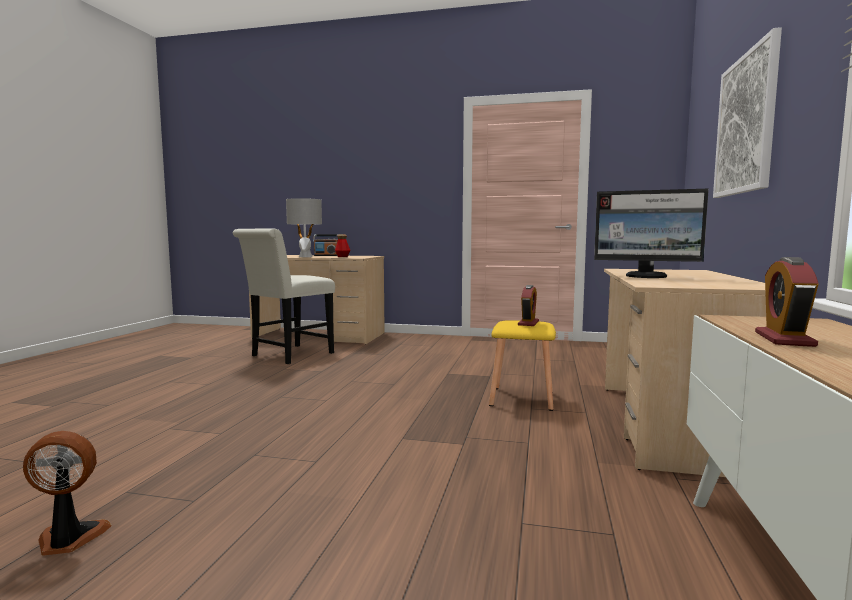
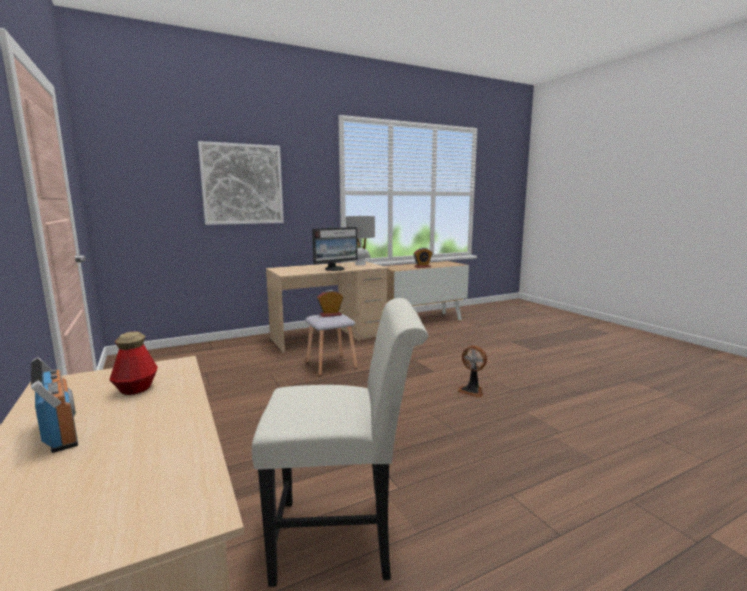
camera: 130 degrees left, 5 degrees up
(69, 539) = (600, 383): fan -> fan (472, 391)
(305, 257) = (163, 425): grey table lamp -> grey table lamp (360, 264)
(521, 398) = (330, 366): yellow stool -> grey stool
(647, 276) = (335, 269): monitor -> monitor turned 75 degrees clockwise

